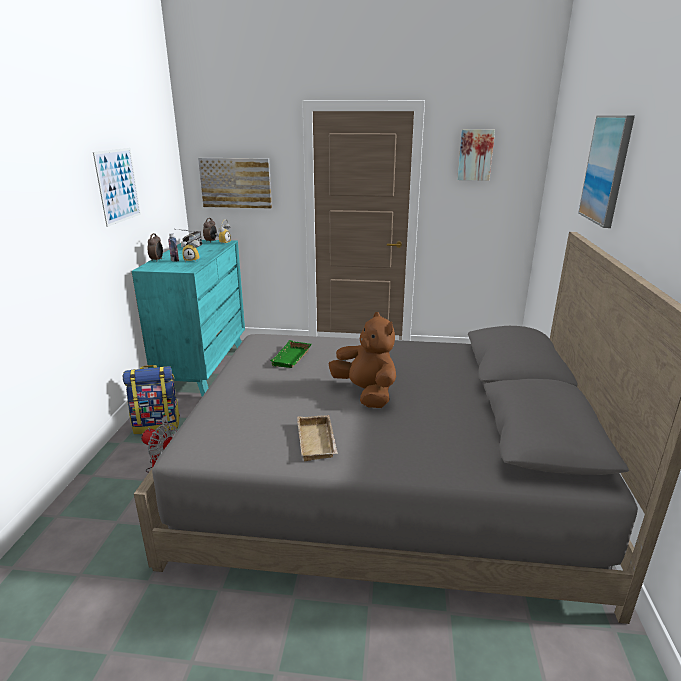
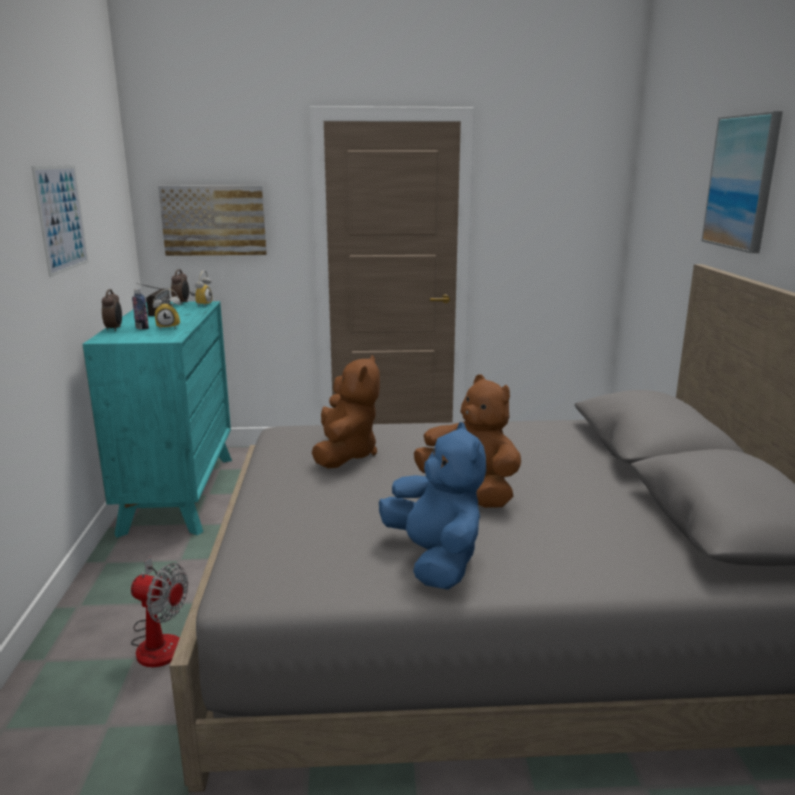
camera: 10 degrees left, 5 degrees down
(157, 425) = (129, 575): backpack -> none
(292, 358) = (345, 454): green tray -> brown plush toy
(318, 442) = (435, 559): beige tray -> blue plush toy
(475, 155) = (541, 178): picture -> none

